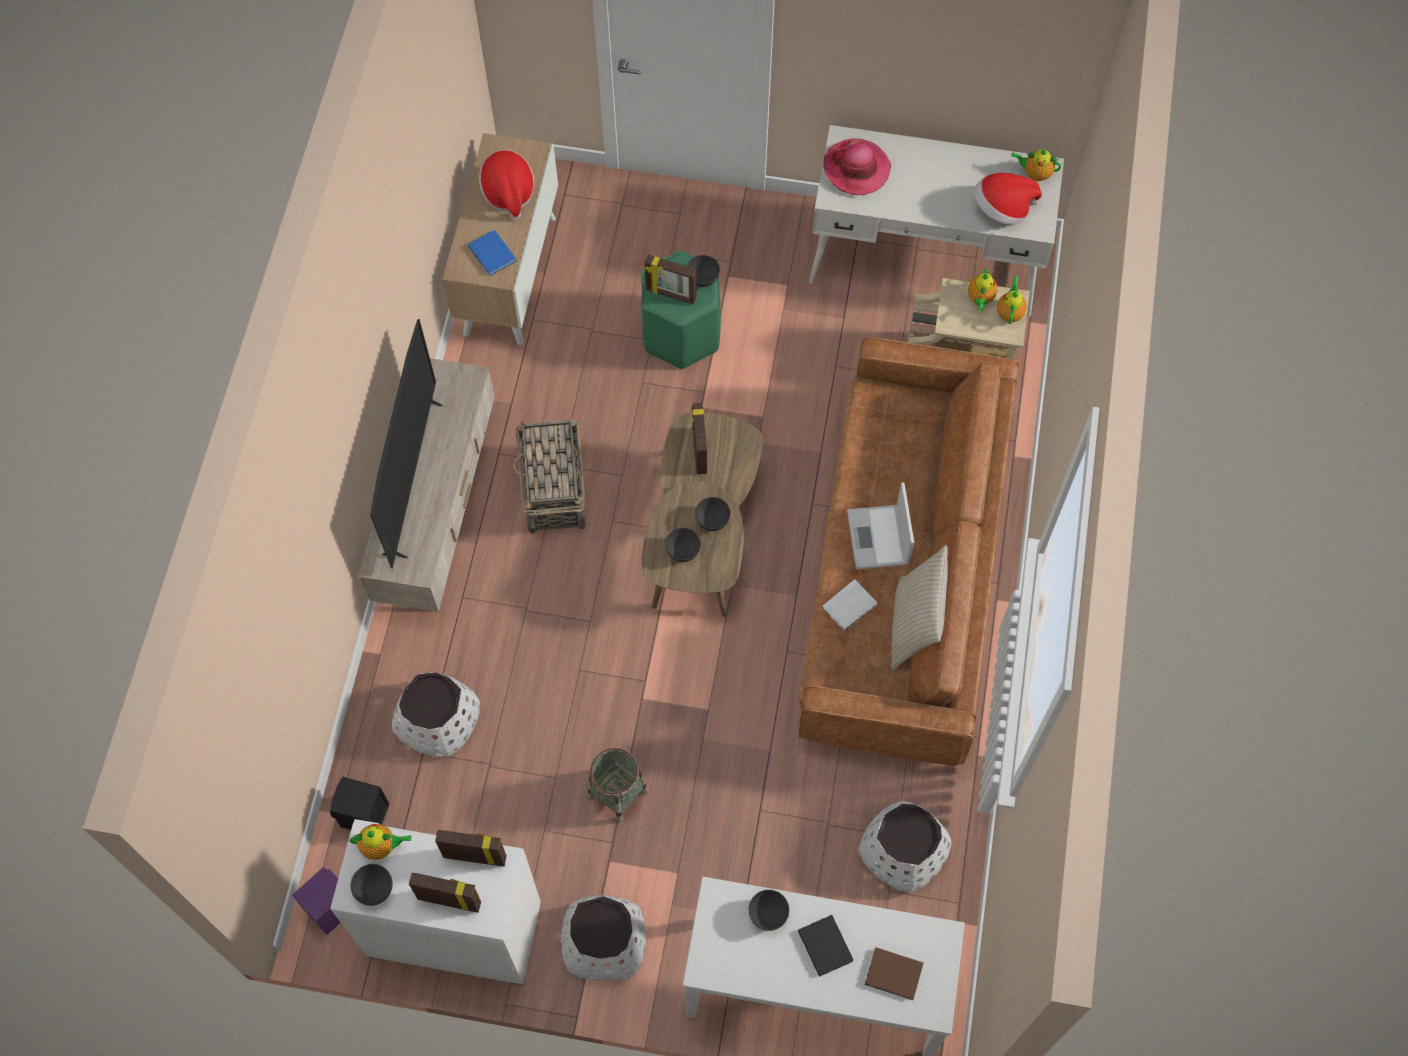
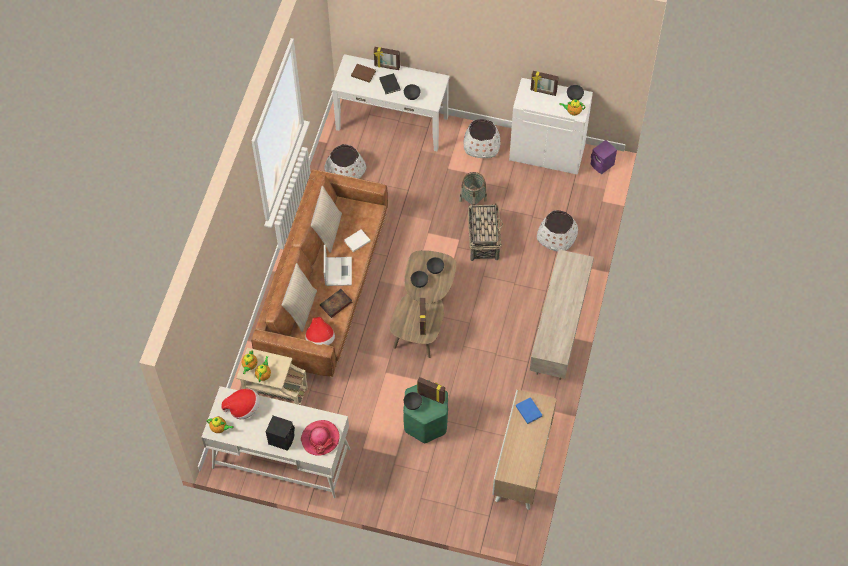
camera: 175 degrees left, 5 degrees down
(363, 817) = (589, 198): black speaker -> black speaker (282, 438)
(413, 478) = (569, 301): television -> none
(475, 856) = (533, 106): picture frame -> picture frame (387, 67)
(508, 193) = (519, 448): hat -> hat (320, 339)
(554, 491) = (499, 340): basket -> basket (483, 240)
(872, 469) = (335, 304): none -> book
(937, 458) = (301, 309): none -> beige pillow

